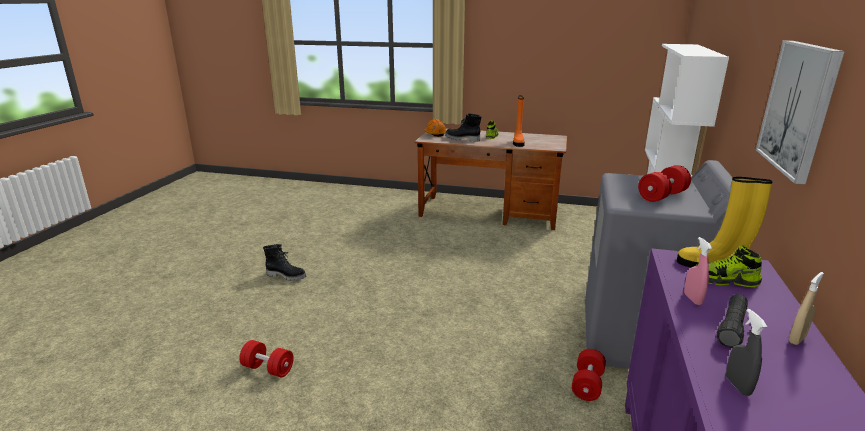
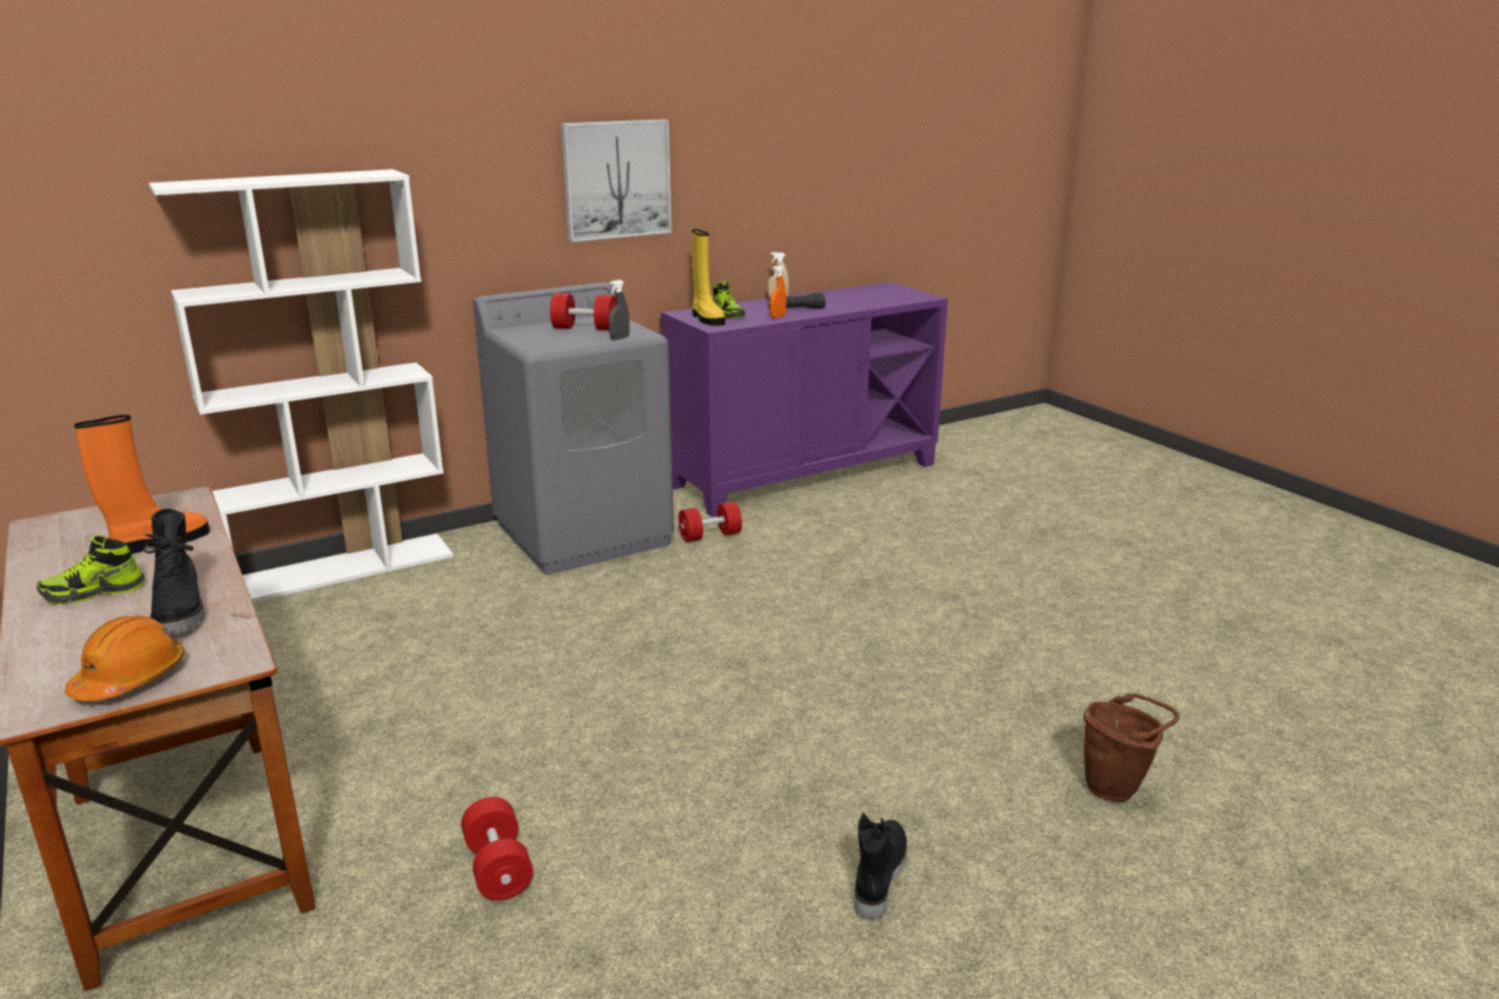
camera: 135 degrees left, 0 degrees up
(207, 342) = (1117, 788): none -> brown bucket
(268, 368) = (1033, 699): red dumbbell -> red dumbbell (498, 868)
(287, 276) = (877, 877): black boot -> black boot turned 45 degrees clockwise
(692, 299) = (777, 317): pink spray bottle -> orange spray bottle
(737, 386) = (856, 304): grey spray bottle -> grey spray bottle (619, 338)

